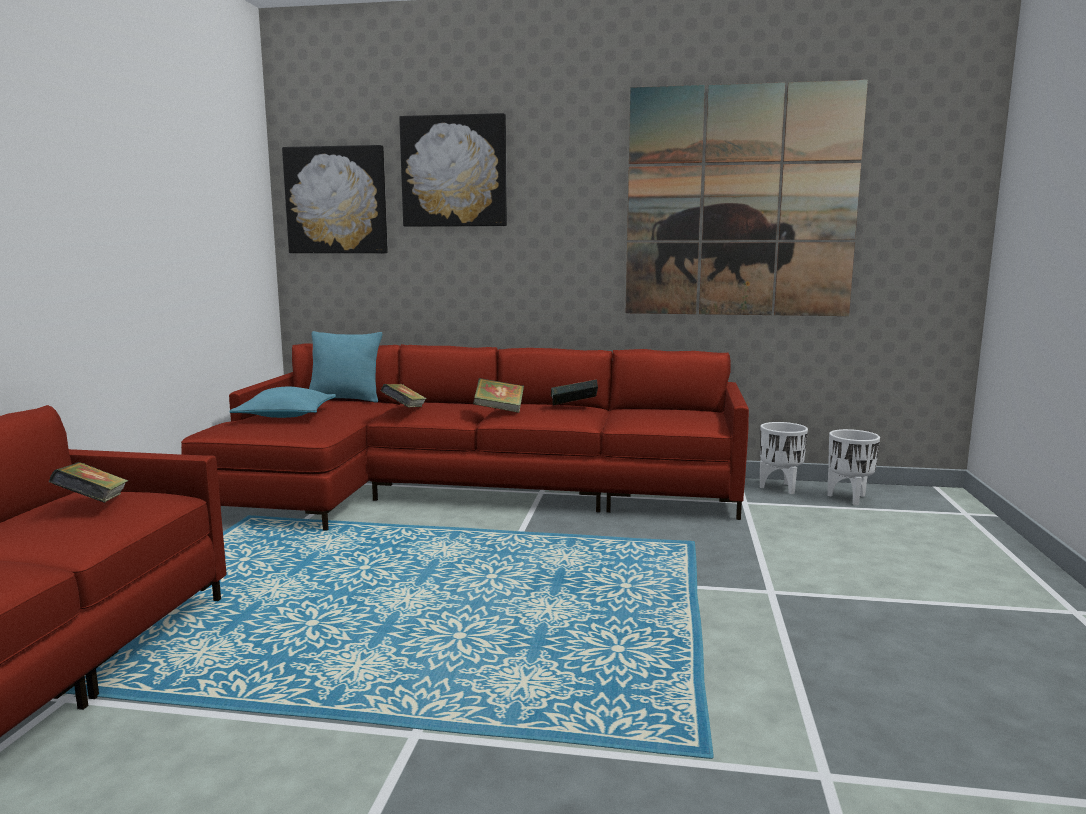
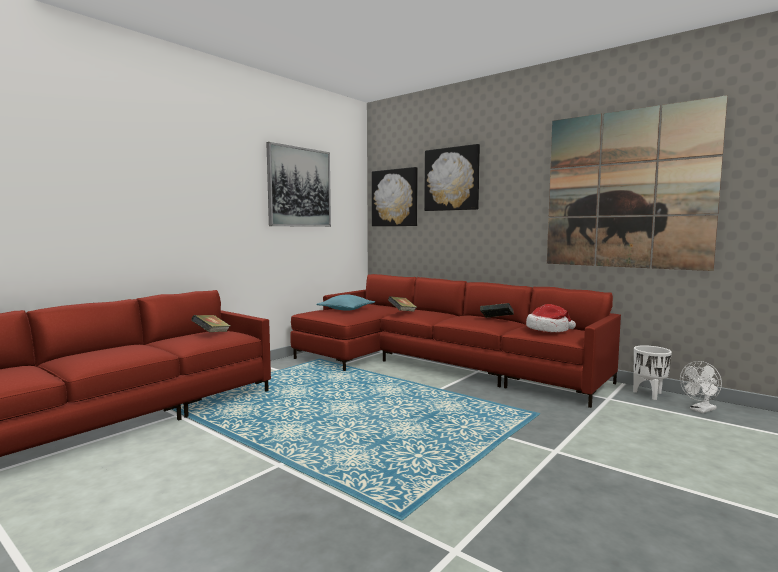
camera: 30 degrees right, 5 degrees down
(167, 174) = (299, 187): none -> picture
(345, 399) = (386, 305): turquoise pillow -> none
(499, 410) = (450, 317): book -> none
(665, 415) = (548, 329): none -> hat
(849, 498) = (700, 410): white planter -> white fan

